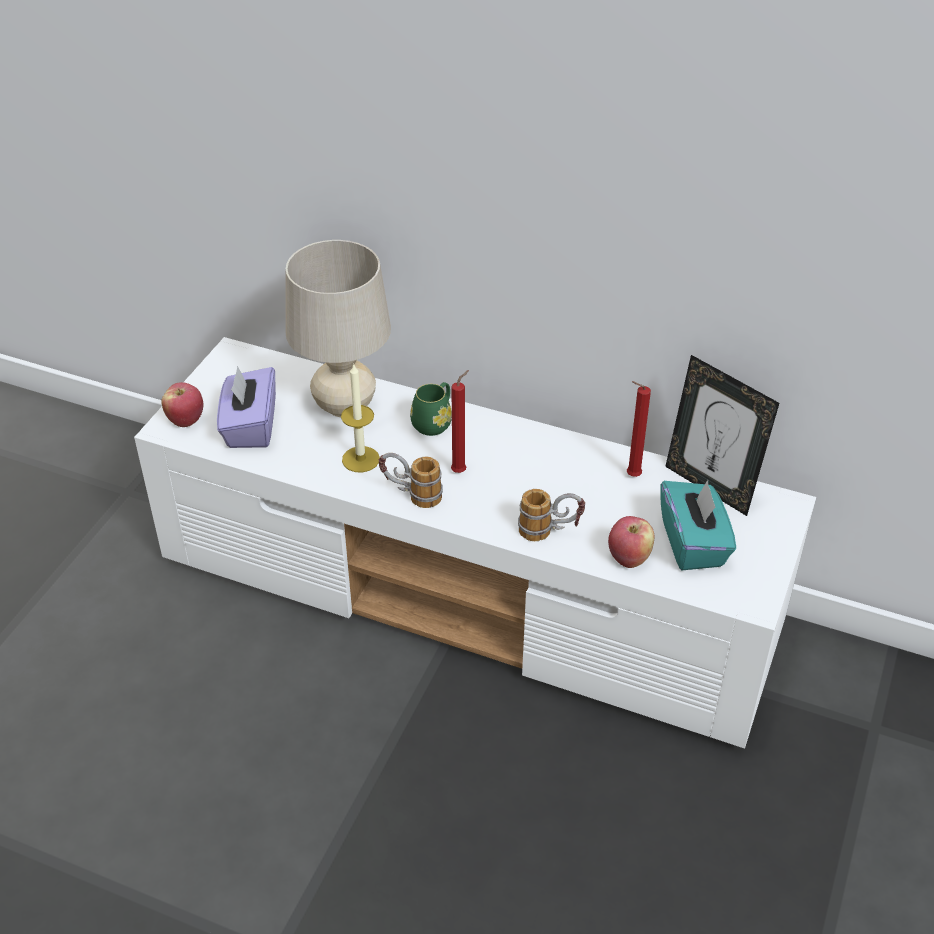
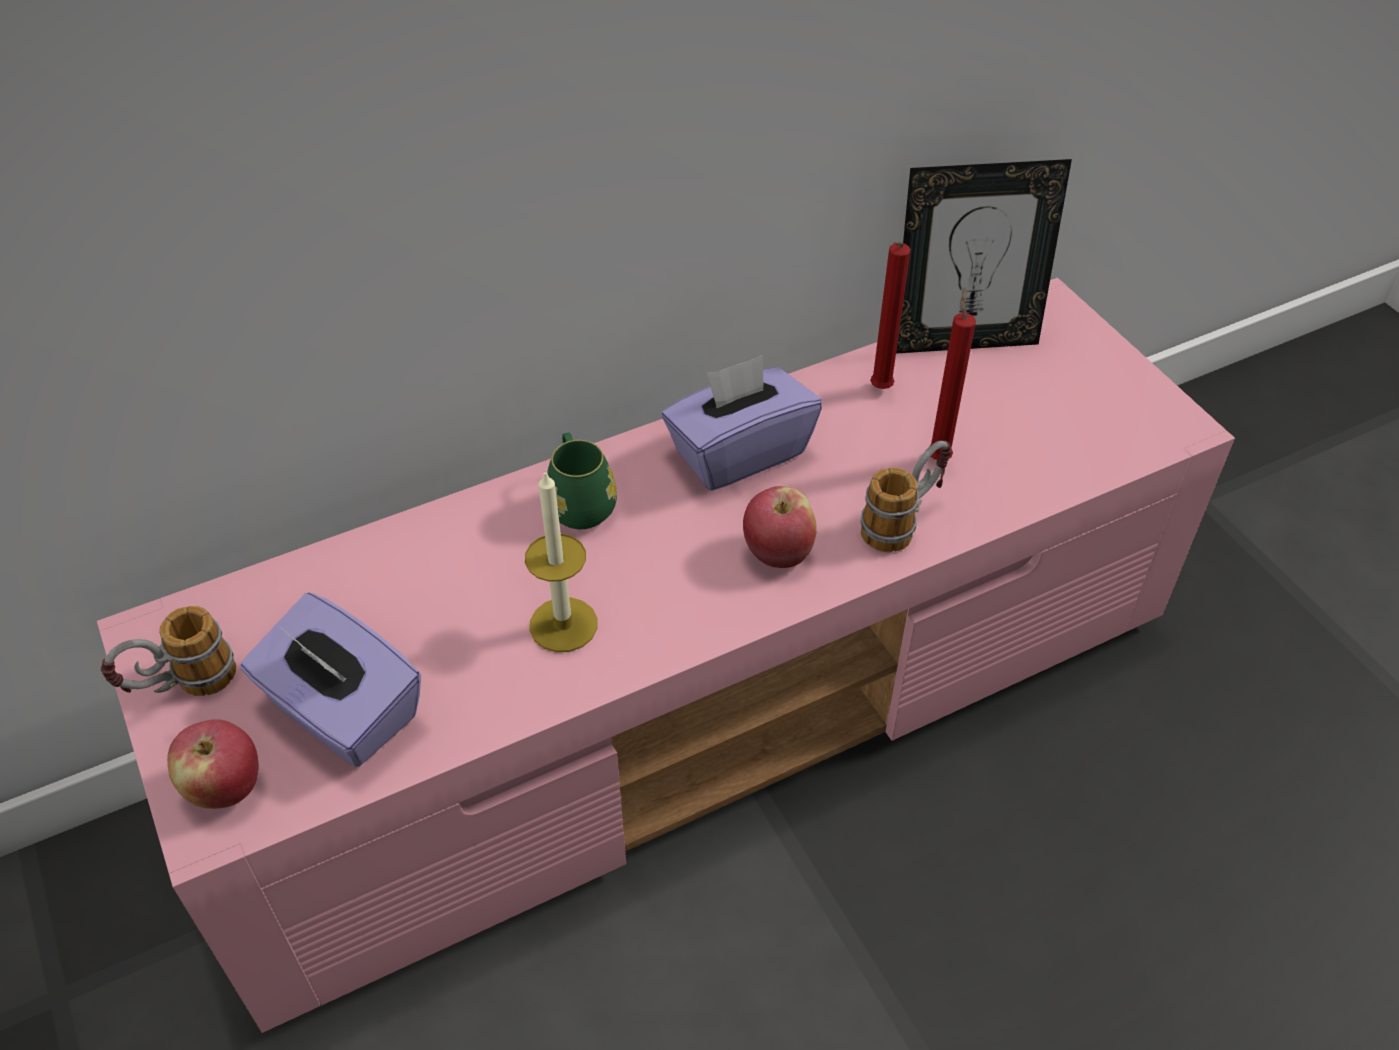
camera: 50 degrees left, 5 degrees up
(344, 406) = (433, 575): beige table lamp -> none
(411, 495) = (696, 615): mug -> mug (182, 688)
(460, 471) = (703, 535): red candle -> red candle (938, 456)
(471, 594) = (703, 704): white tv stand -> pink tv stand
(527, 452) = (739, 452): none -> purple tissue box
(628, 558) = (1016, 480): apple -> apple (778, 553)
(693, 543) = (1042, 412): turquoise tissue box -> none

